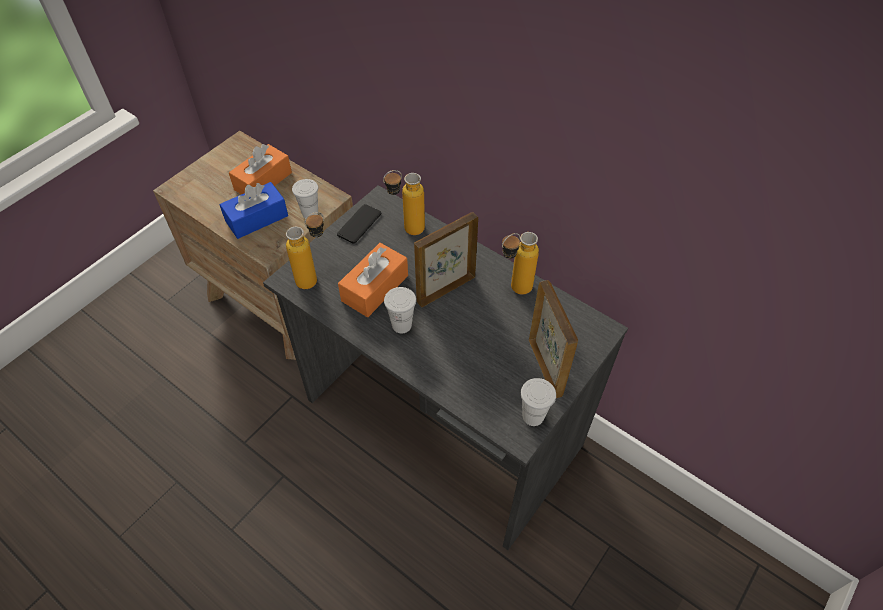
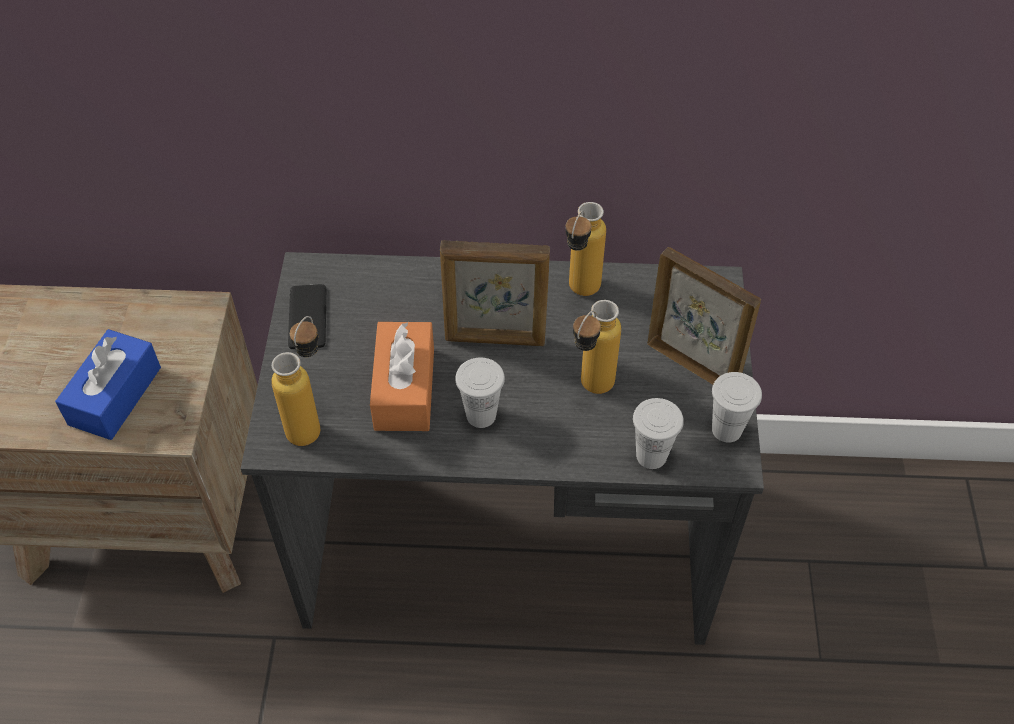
camera: 35 degrees left, 0 degrees up
(263, 181) = (76, 338): orange tissue box -> none
(310, 213) = (191, 346): white cup -> white cup (651, 456)
(406, 230) = (379, 292): bottle -> bottle (589, 391)
(445, 289) = (495, 339): picture frame -> picture frame turned 105 degrees counterclockwise

